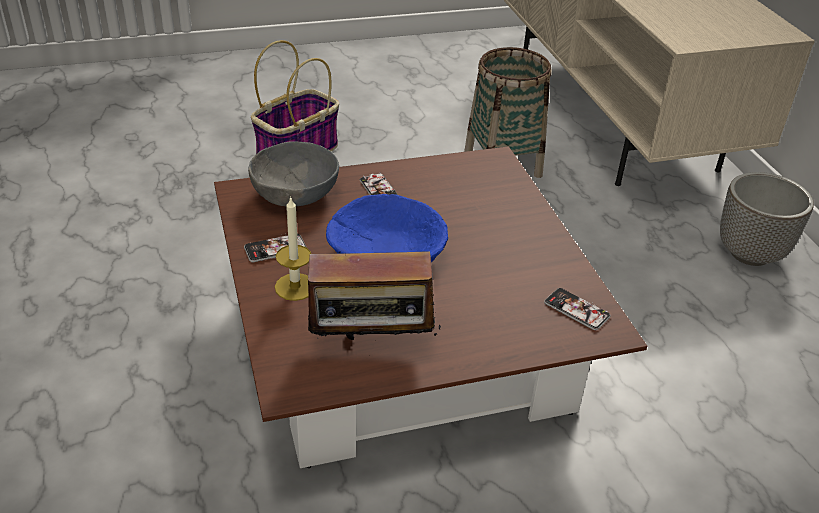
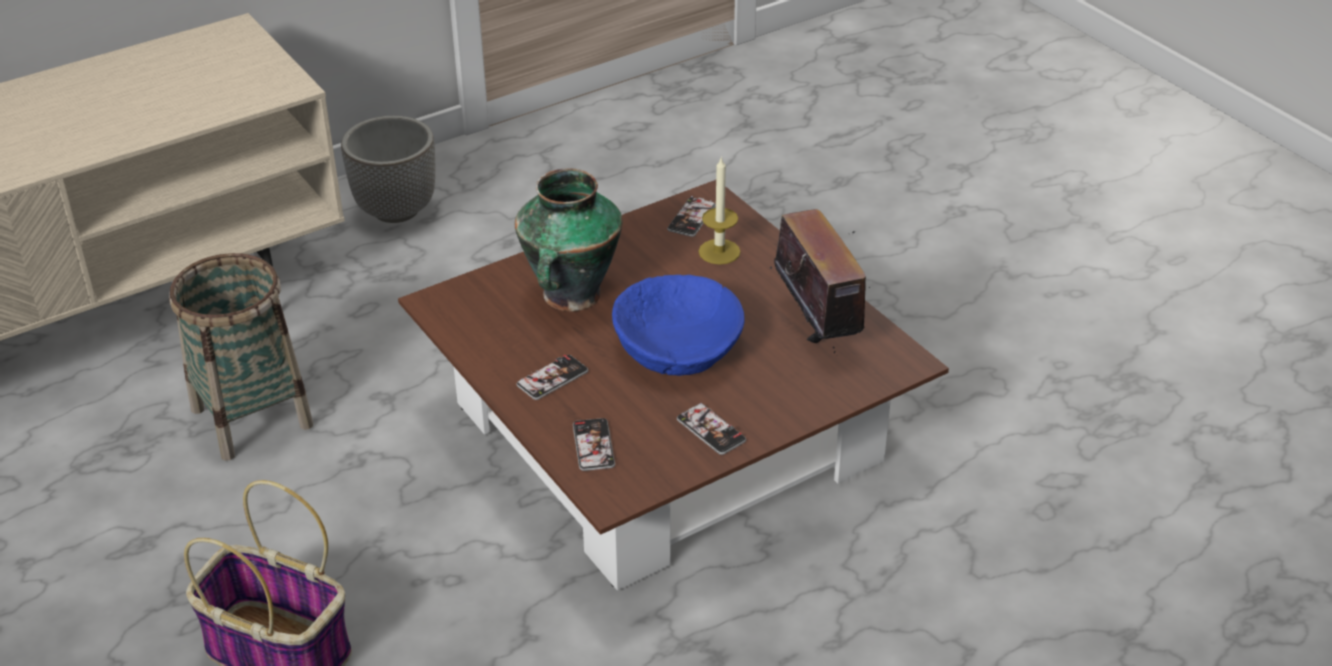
camera: 105 degrees left, 0 degrees up
(295, 287) = (766, 397): candle -> candle (719, 252)
(296, 194) = (593, 445): grey bowl -> phone
(479, 218) = (570, 296): none -> vase

